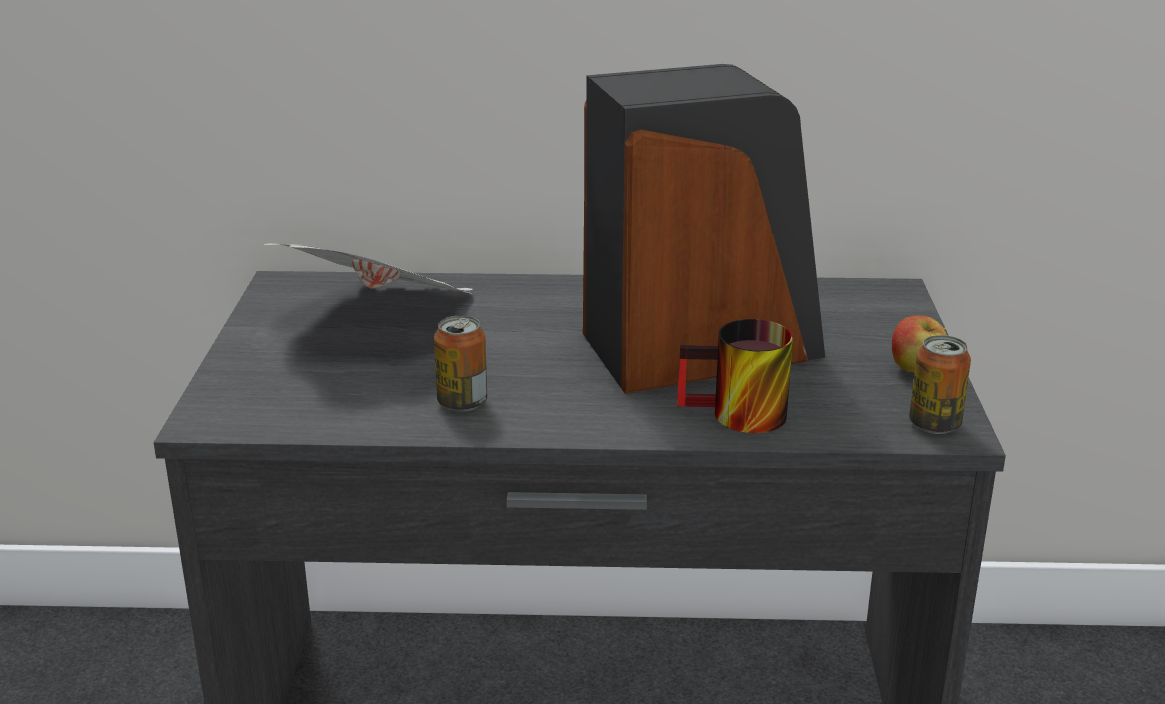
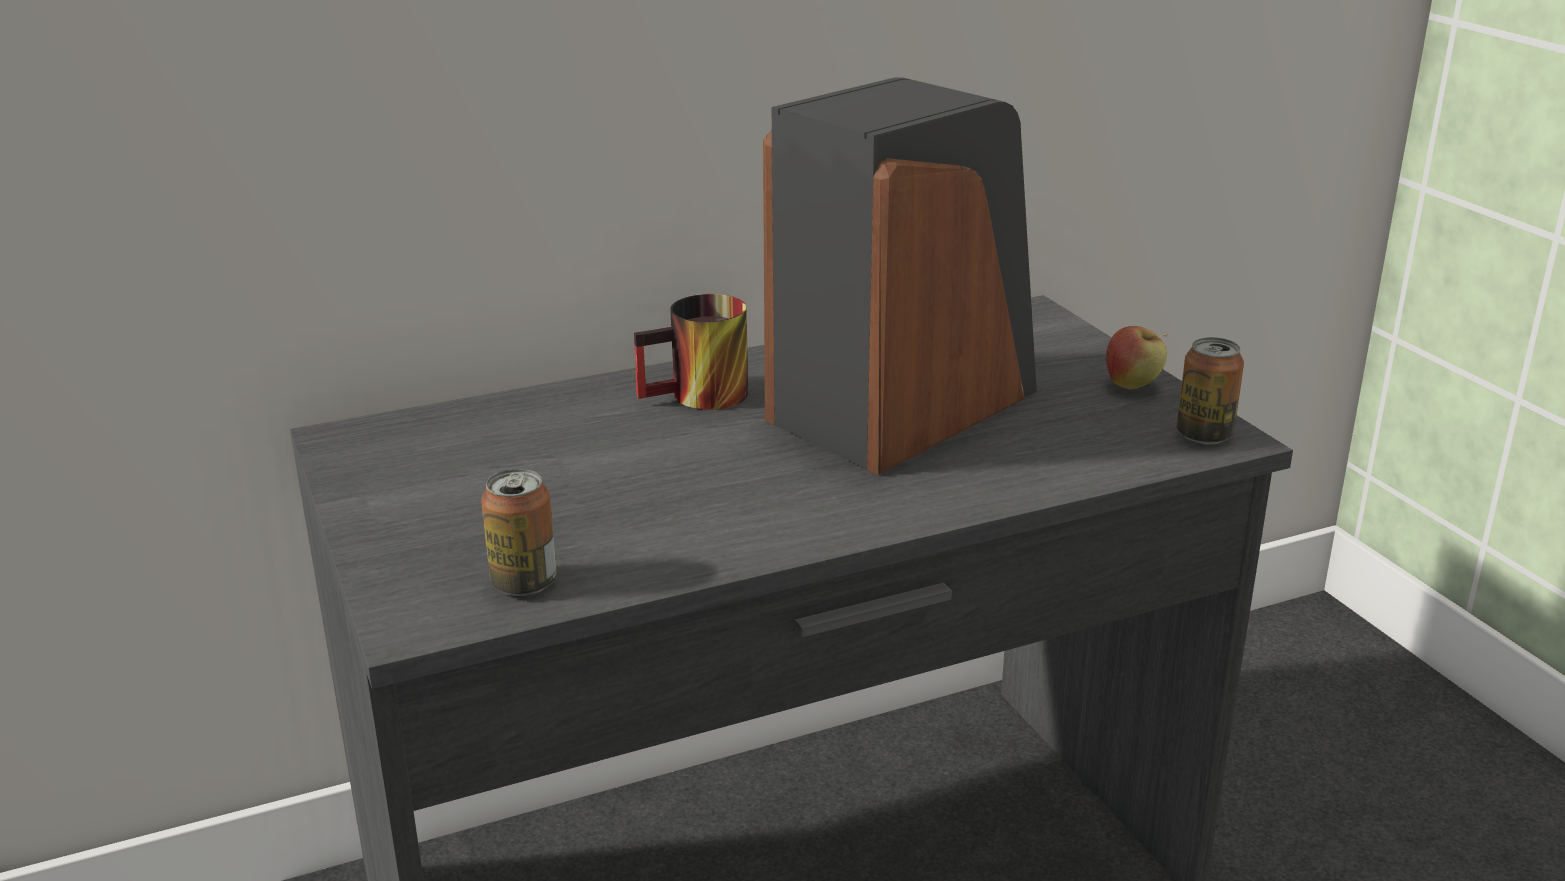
camera: 25 degrees left, 0 degrees up
(384, 320) = (519, 454): newspaper -> none
(462, 403) = (710, 526): can -> can (524, 583)
(736, 417) = (1015, 473): mug -> mug (699, 398)

